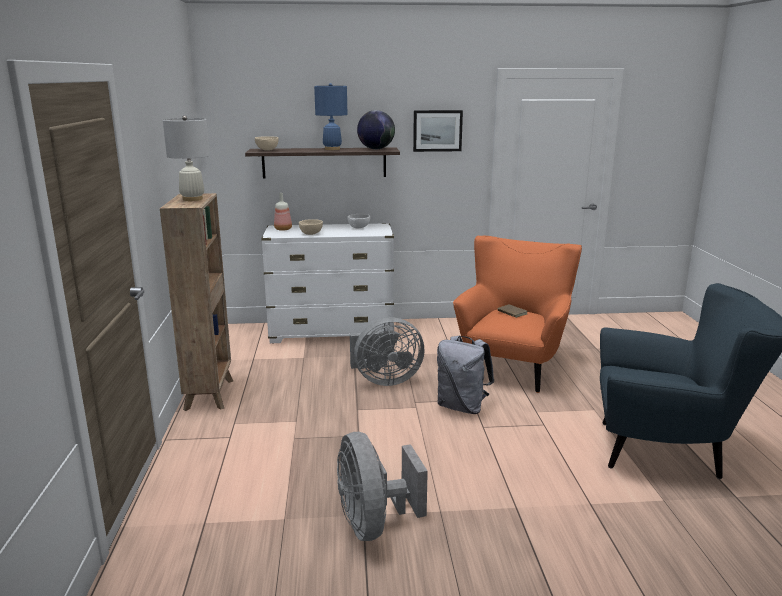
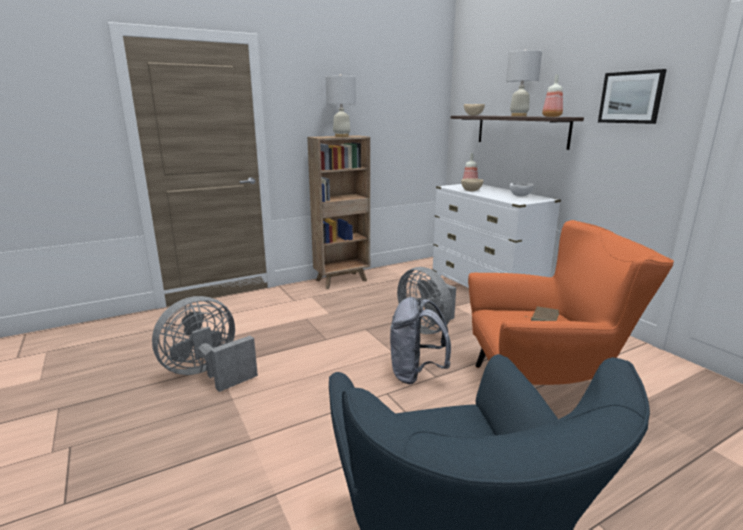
camera: 65 degrees right, 0 degrees up
(332, 149) = (518, 116): blue table lamp -> white table lamp
(376, 149) = (551, 116): globe -> bottle

